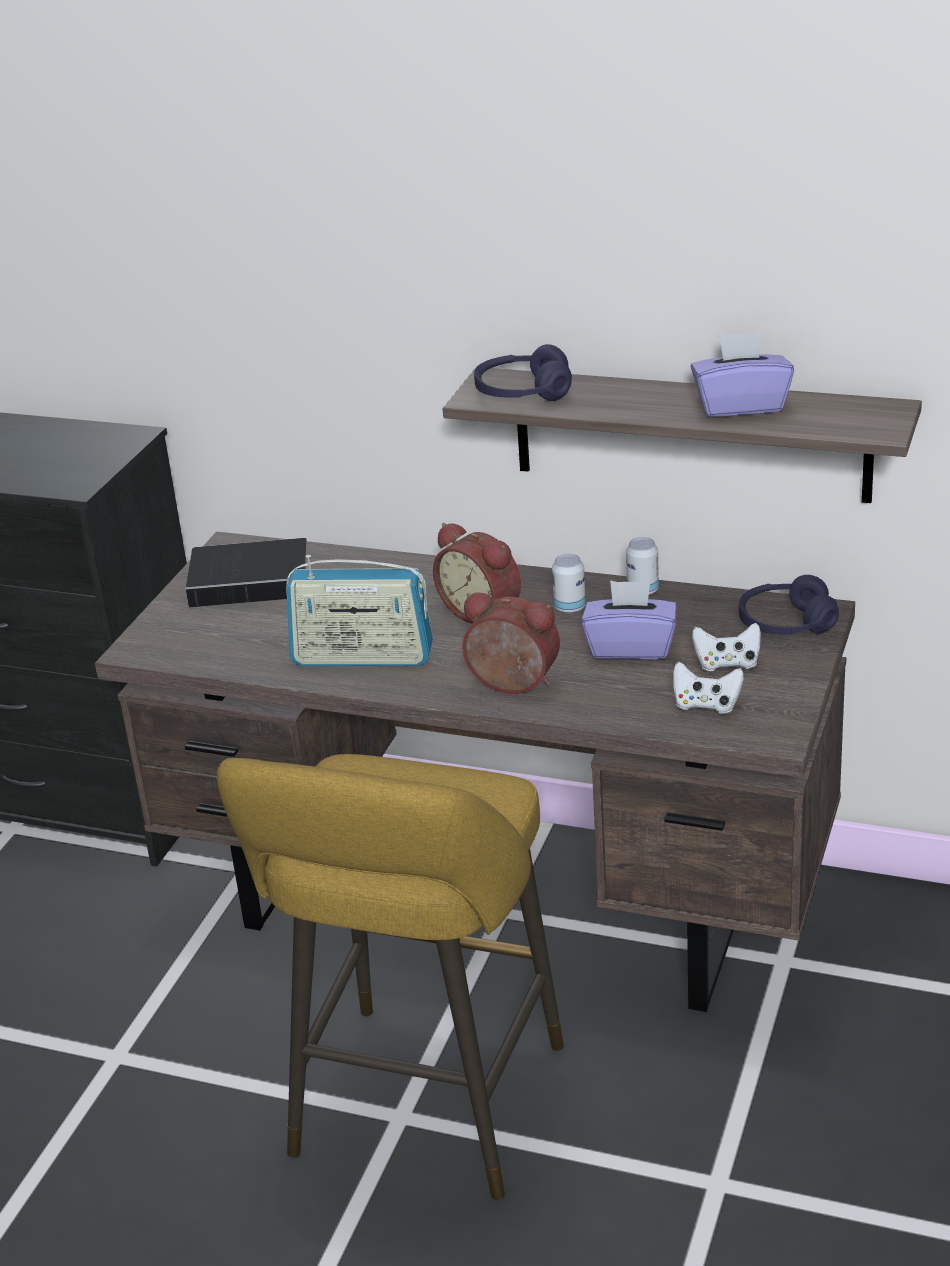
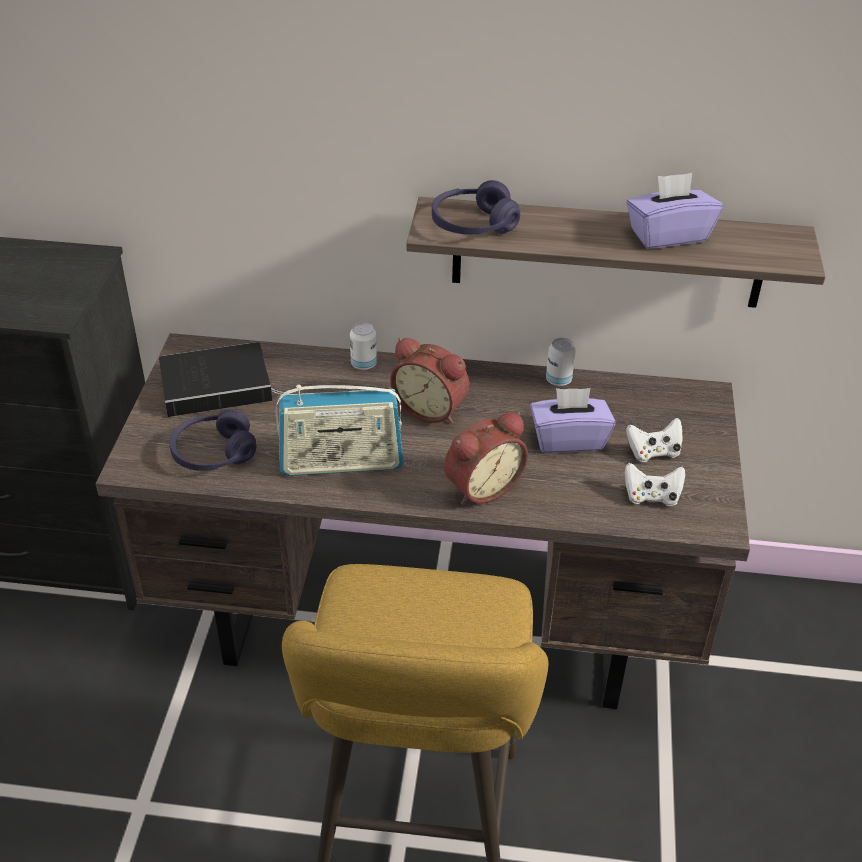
camera: 15 degrees left, 10 degrees up
(511, 686) = (481, 486): alarm clock -> alarm clock turned 135 degrees clockwise
(570, 608) = (503, 401): can -> can (363, 364)
(786, 624) = (686, 408): purple headphones -> purple headphones (213, 453)

